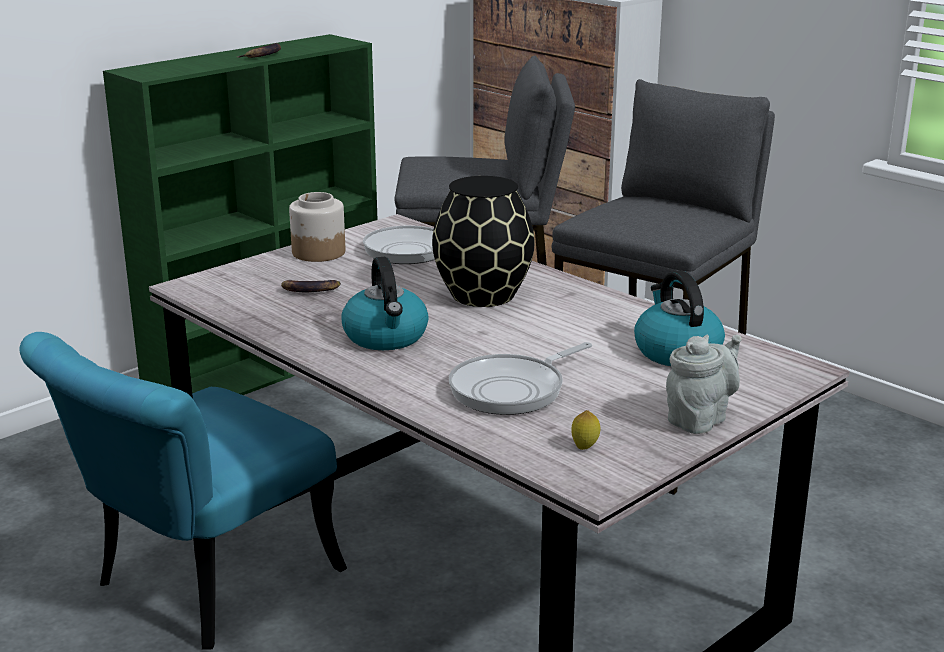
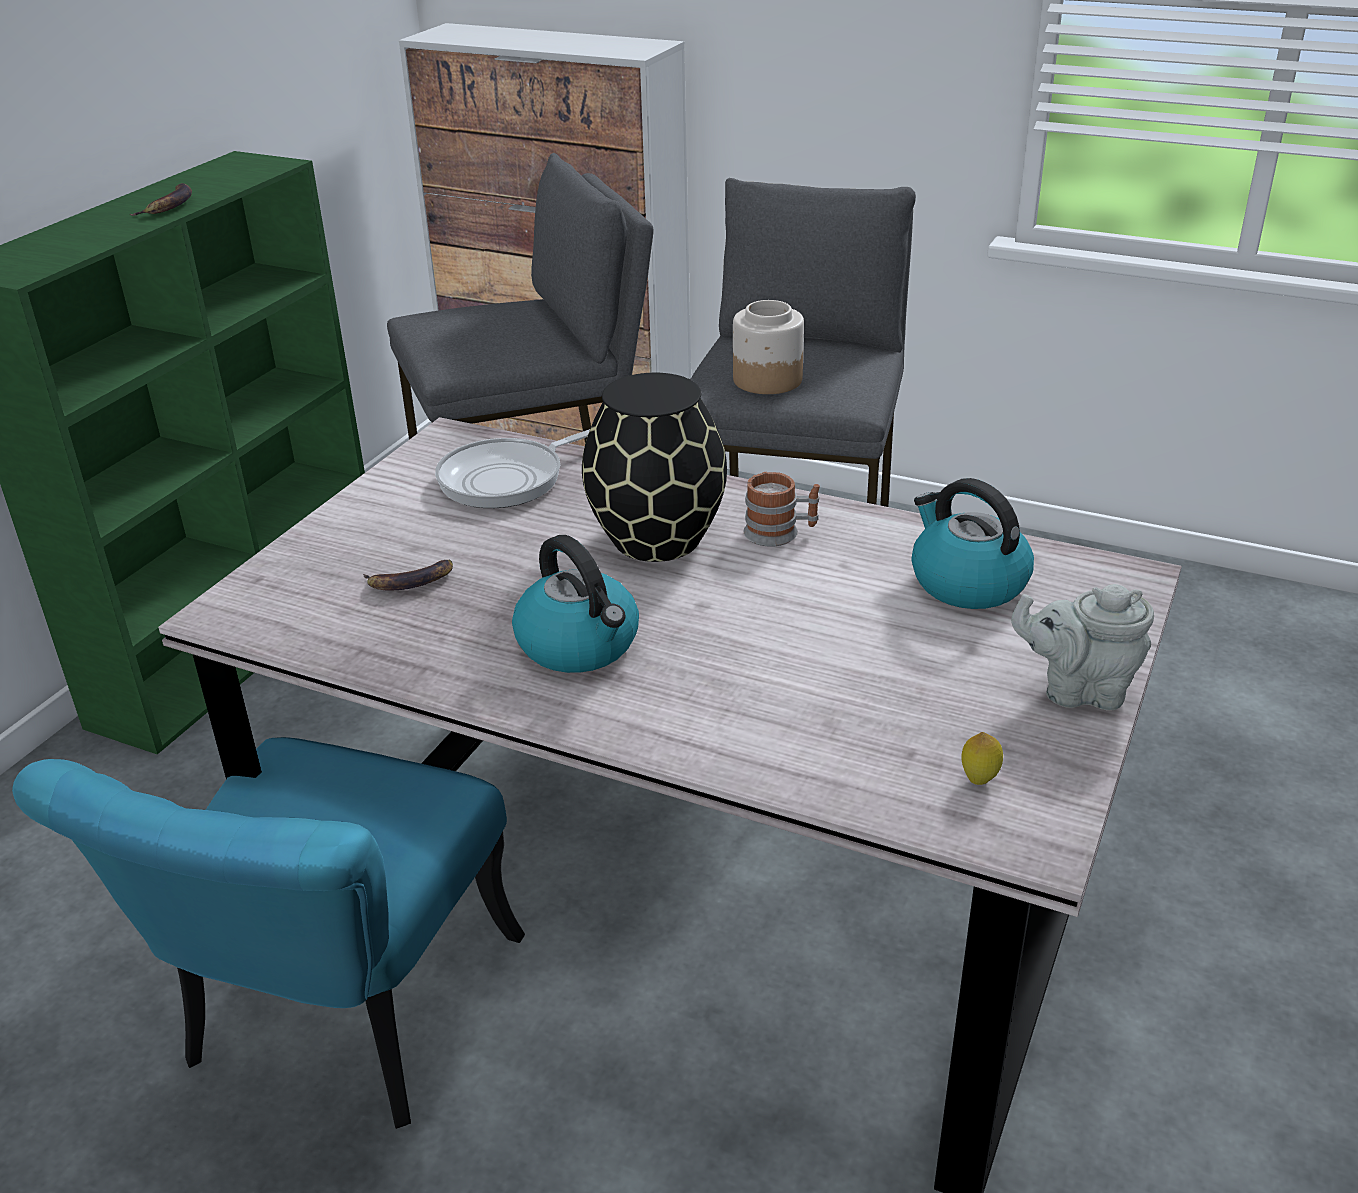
camera: 20 degrees left, 10 degrees up
(318, 252) = (375, 509): jar -> jar (766, 380)
(512, 390) = (814, 699): frying pan -> none
(569, 305) = (780, 533): none -> mug
(700, 419) = (1078, 690): grey teapot -> grey teapot turned 105 degrees counterclockwise

